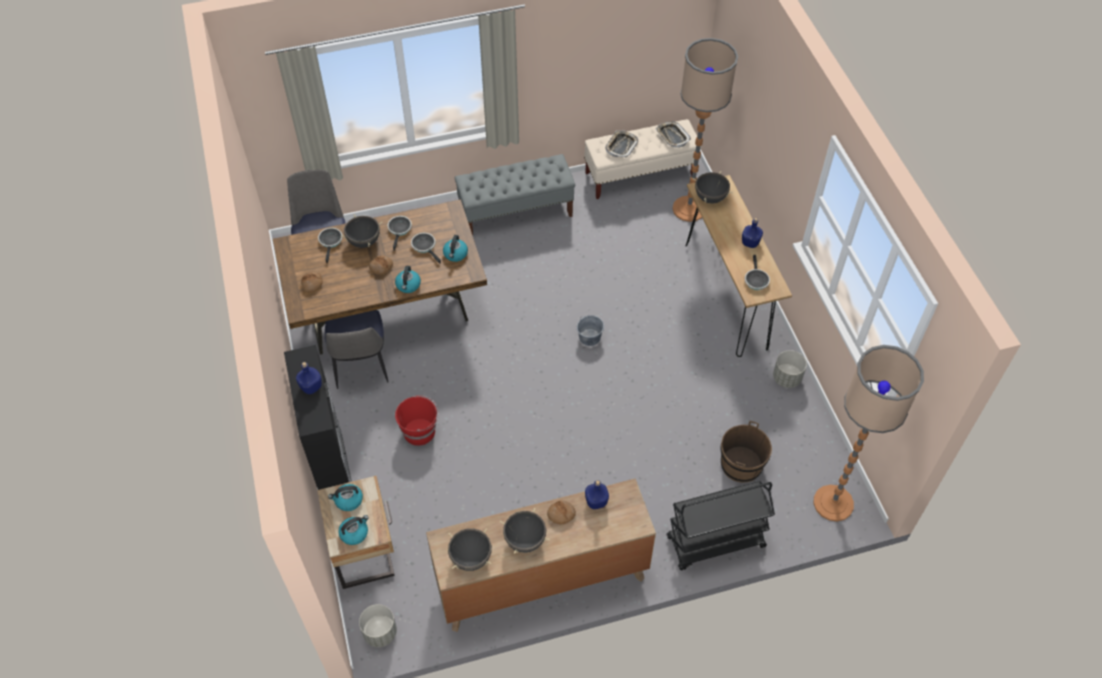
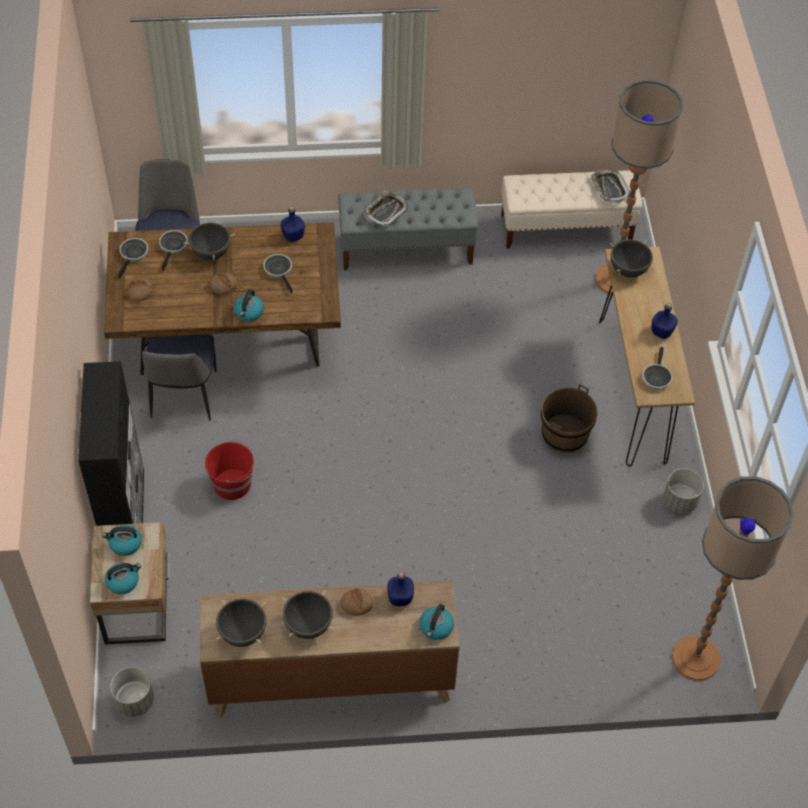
camera: 10 degrees right, 0 degrees up
(311, 387) = (104, 408): blue bottle -> blue bottle (292, 236)
(400, 230) = (255, 246): frying pan -> frying pan (133, 255)
(455, 254) = (312, 286): kettle -> kettle (436, 627)
(590, 337) = (457, 411): grey bucket -> none
(621, 146) = (544, 190): tray -> tray (385, 211)
(715, 543) = (542, 677): black cart -> none
(741, 465) = (597, 593): brown bucket -> brown bucket (565, 434)

